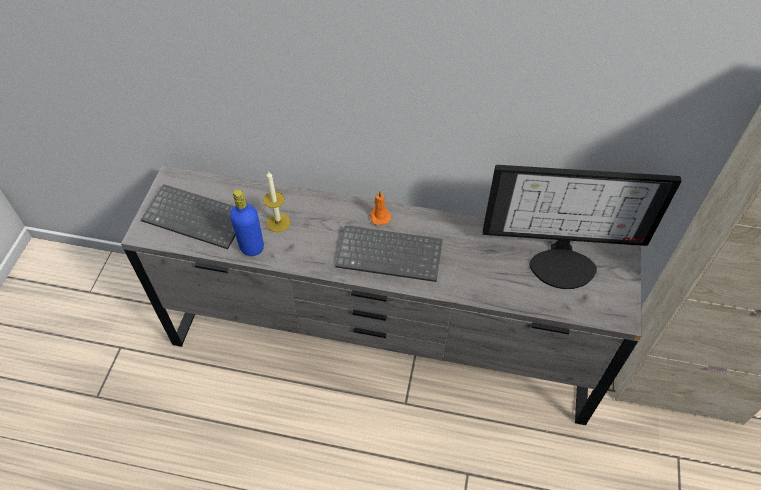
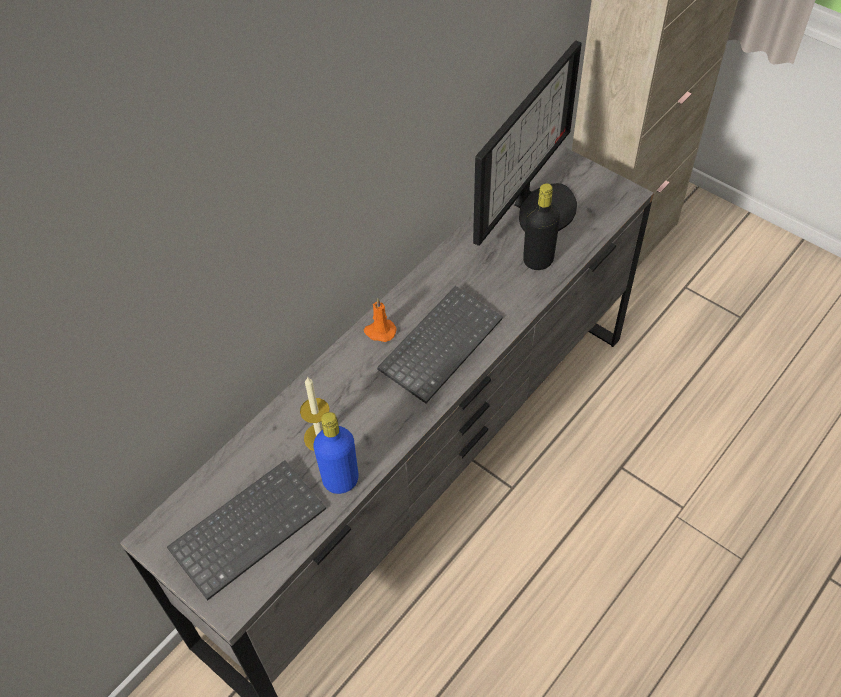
camera: 60 degrees left, 0 degrees up
(507, 282) = (538, 260): none -> black bottle

